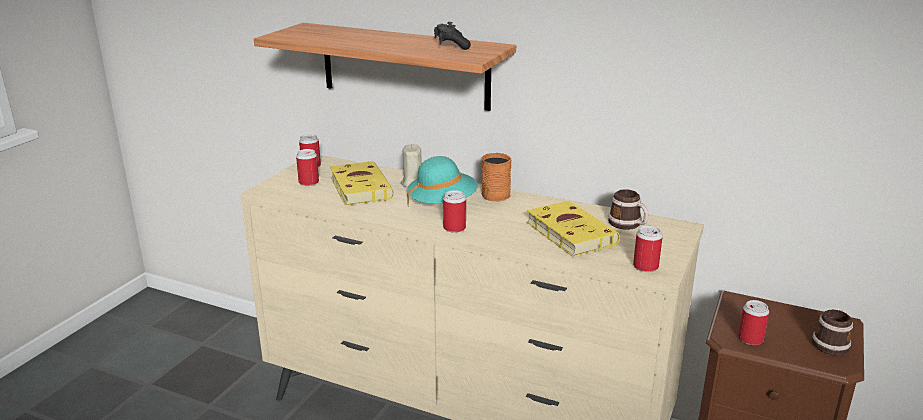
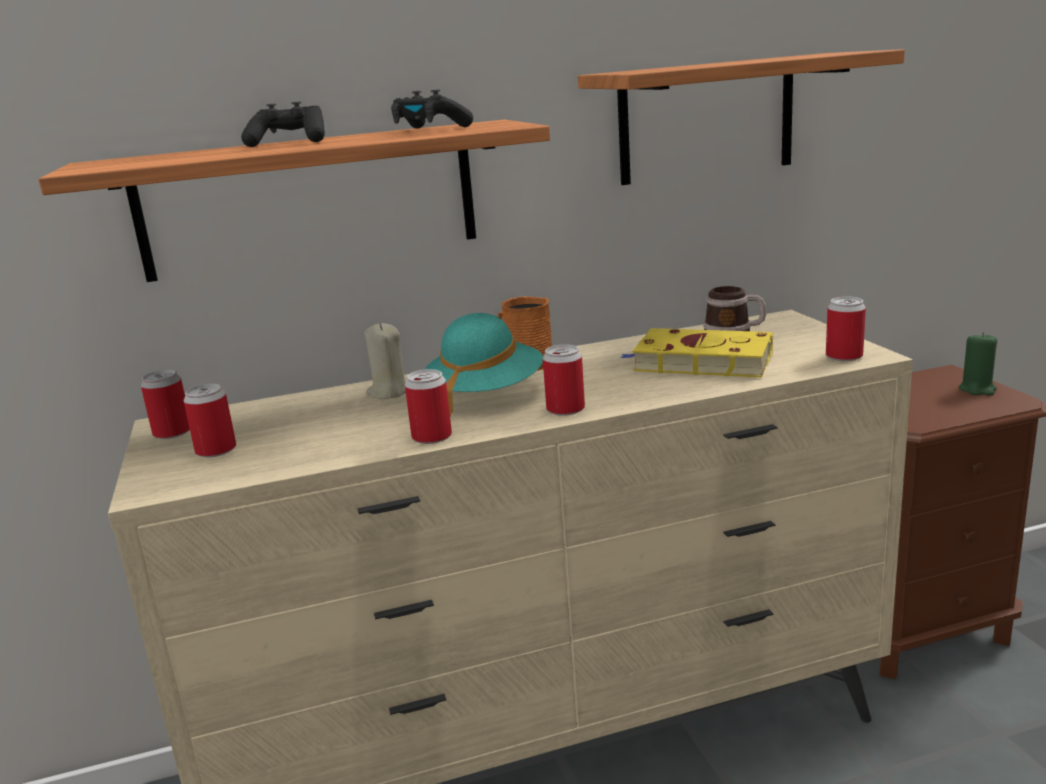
camera: 40 degrees left, 5 degrees down
(360, 187) = (320, 424): yellow book -> none
(385, 36) = (290, 142): none -> black game controller
(656, 73) = (706, 120): none -> shelf
(750, 339) = (925, 416): can -> can (432, 437)
(831, 343) = (977, 389): mug -> green candle

